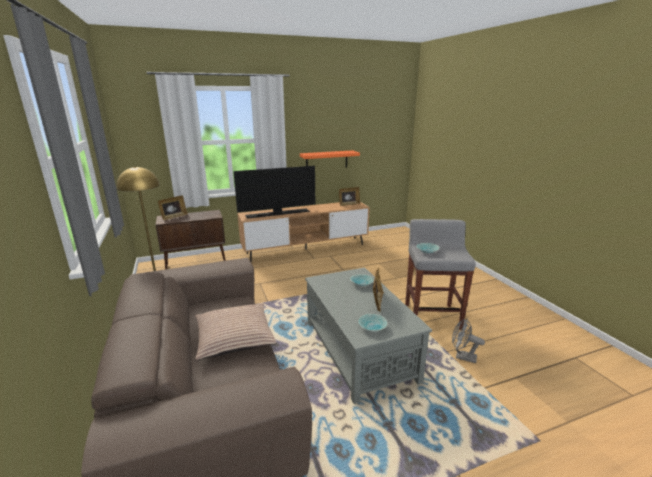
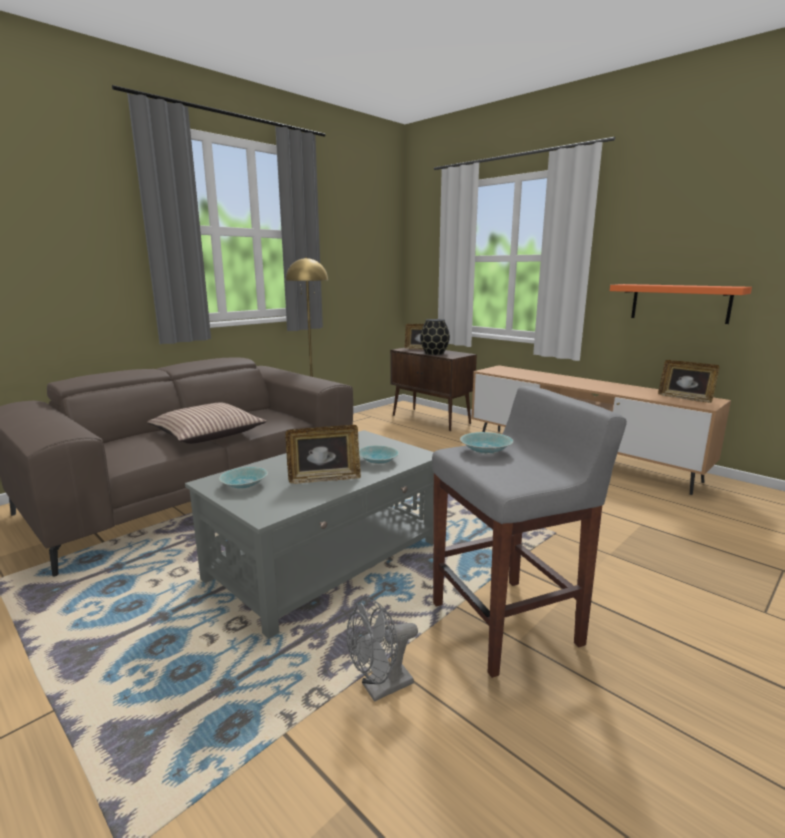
camera: 65 degrees right, 5 degrees down
(196, 217) = (434, 353): none -> black vase
(277, 213) = (535, 376): television -> none
(462, 357) = (380, 688): grey fan -> grey fan turned 120 degrees counterclockwise

